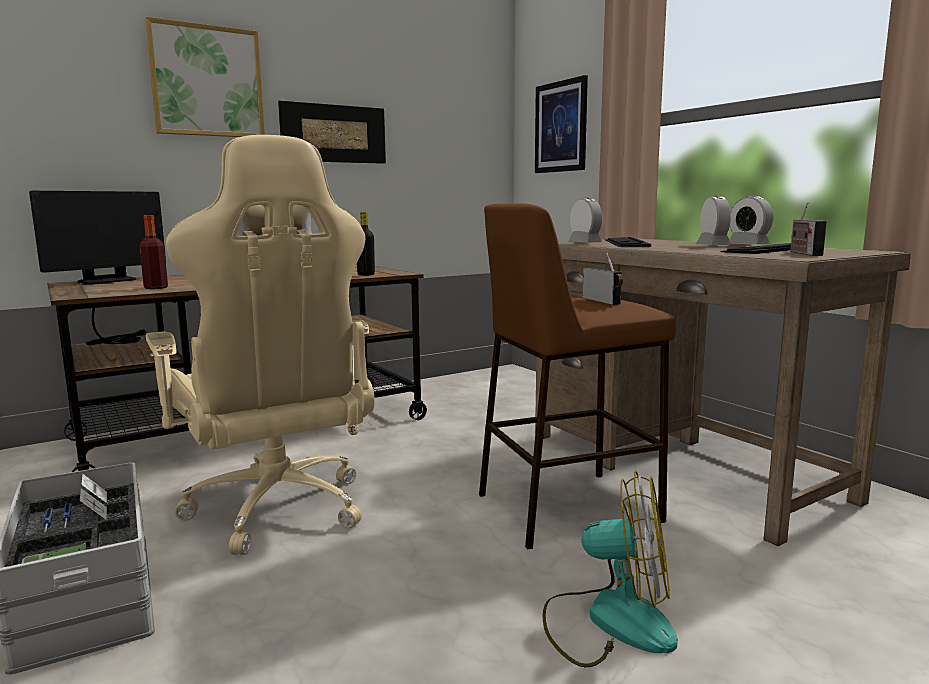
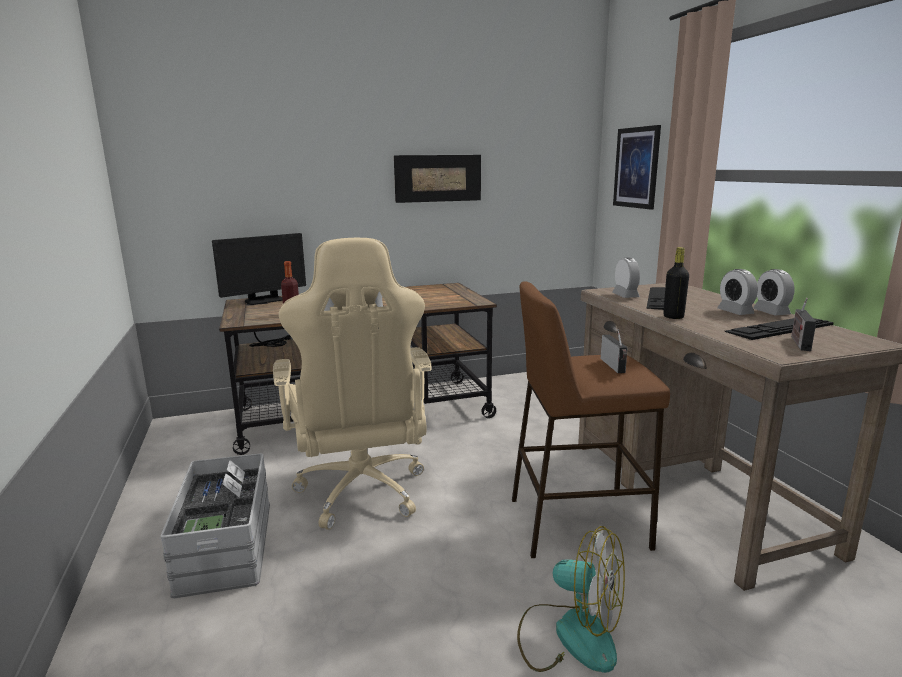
camera: 15 degrees right, 5 degrees up
(207, 81) = (339, 145): picture -> none
(366, 275) = (450, 303): black bottle -> black bottle (673, 317)
(713, 245) = (735, 312): alarm clock -> alarm clock turned 150 degrees clockwise

